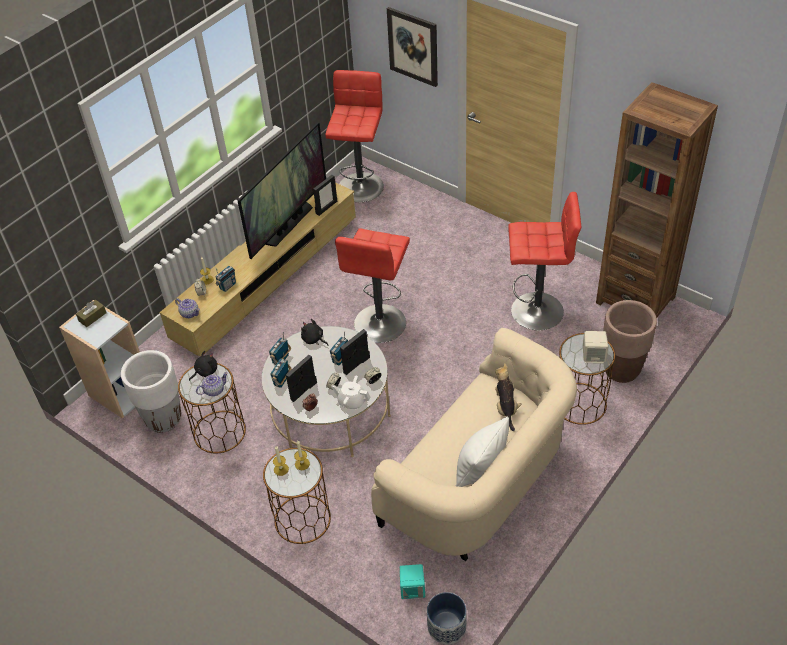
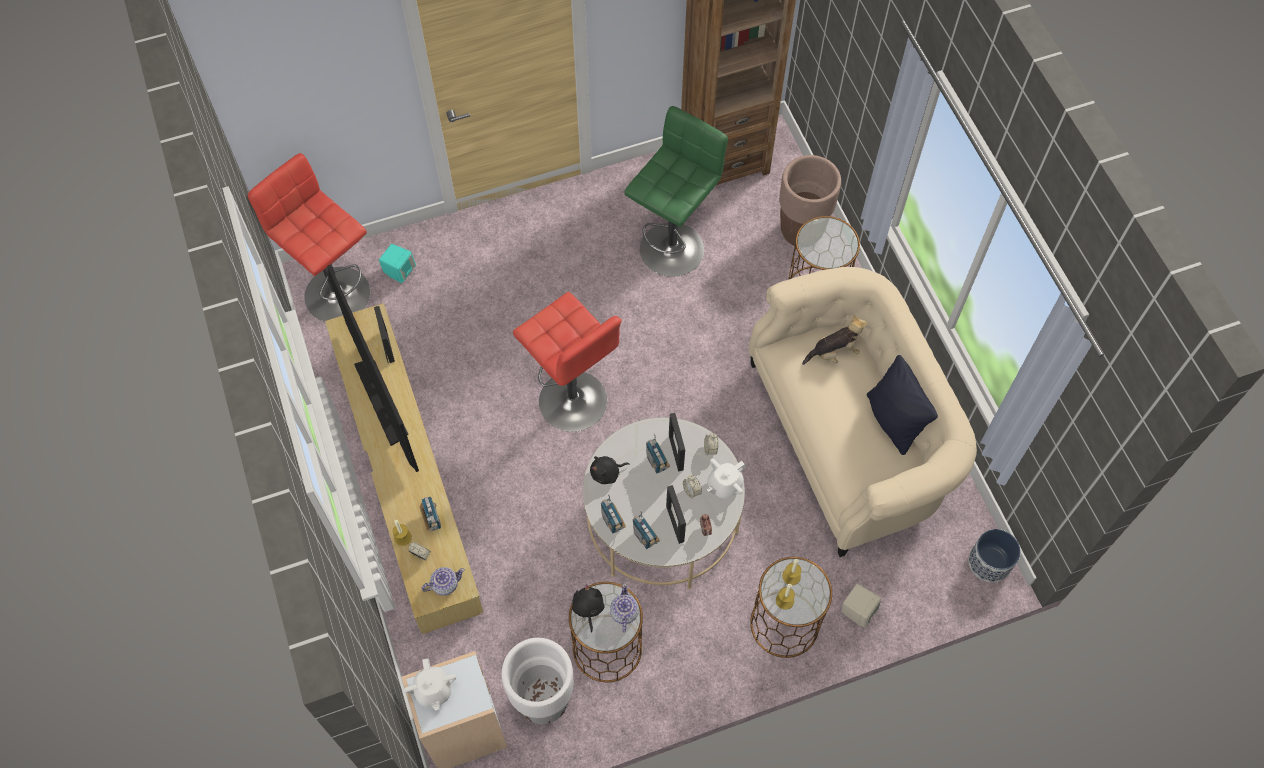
camera: 60 degrees left, 15 degrees up
(92, 317) = (433, 690): brown tissue box -> white teapot
(413, 46) = (340, 92): picture -> none
(413, 589) = (932, 568): turquoise speaker -> turquoise speaker (399, 271)
(480, 469) = (894, 421): white pillow -> black pillow
(506, 407) = (834, 352): plush toy -> plush toy turned 135 degrees clockwise
(537, 311) = (673, 249): red stool -> green stool
(593, 356) = (836, 240): beige speaker -> beige speaker (858, 611)

